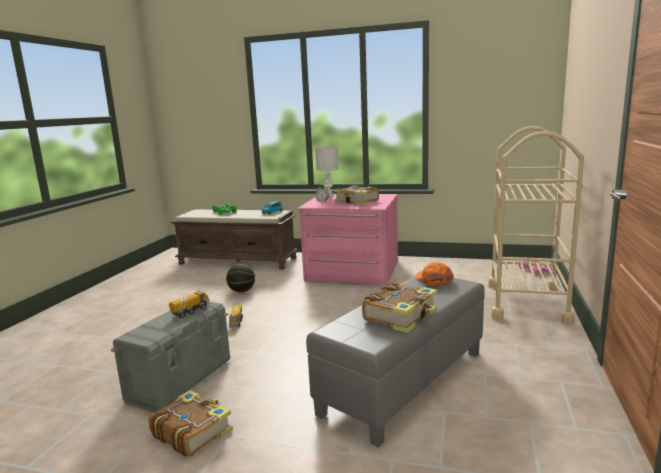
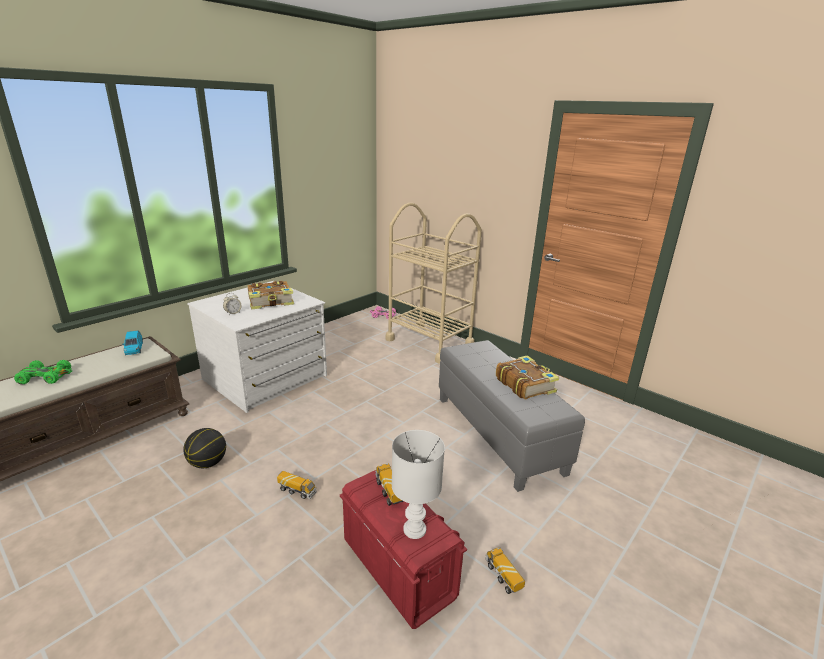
camera: 65 degrees left, 10 degrees up
(181, 380) = (398, 567): grey storage box -> red storage box
(192, 432) = (503, 576): book -> toy truck
(329, 195) = (211, 303): white table lamp -> white table lamp (415, 529)
(352, 271) = (266, 378): pink dresser -> white dresser
(433, 280) = (467, 351): orange cap -> none

